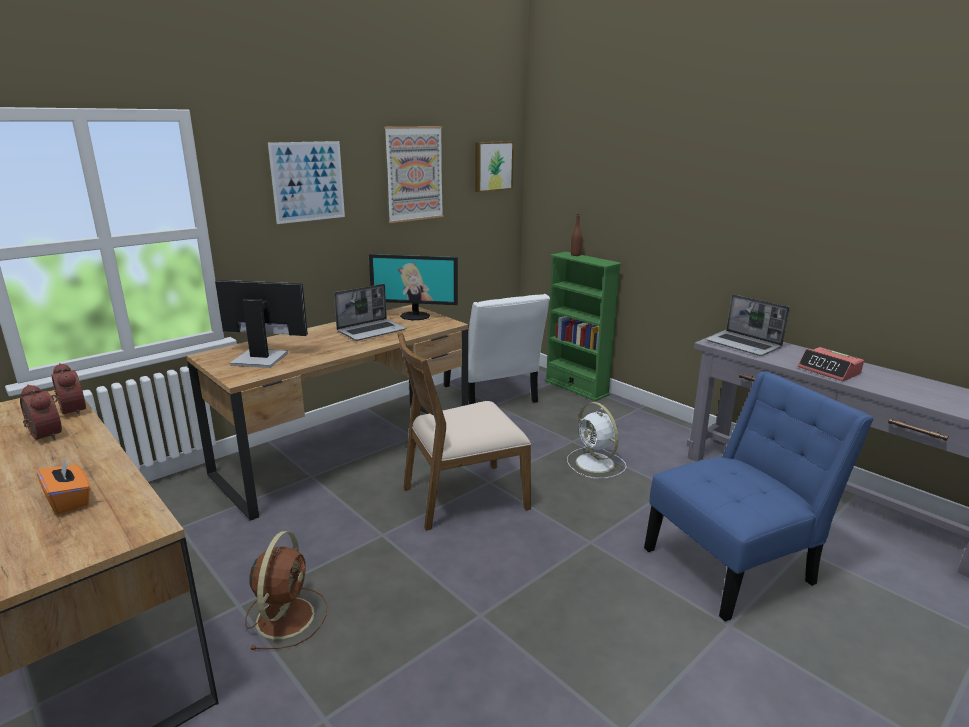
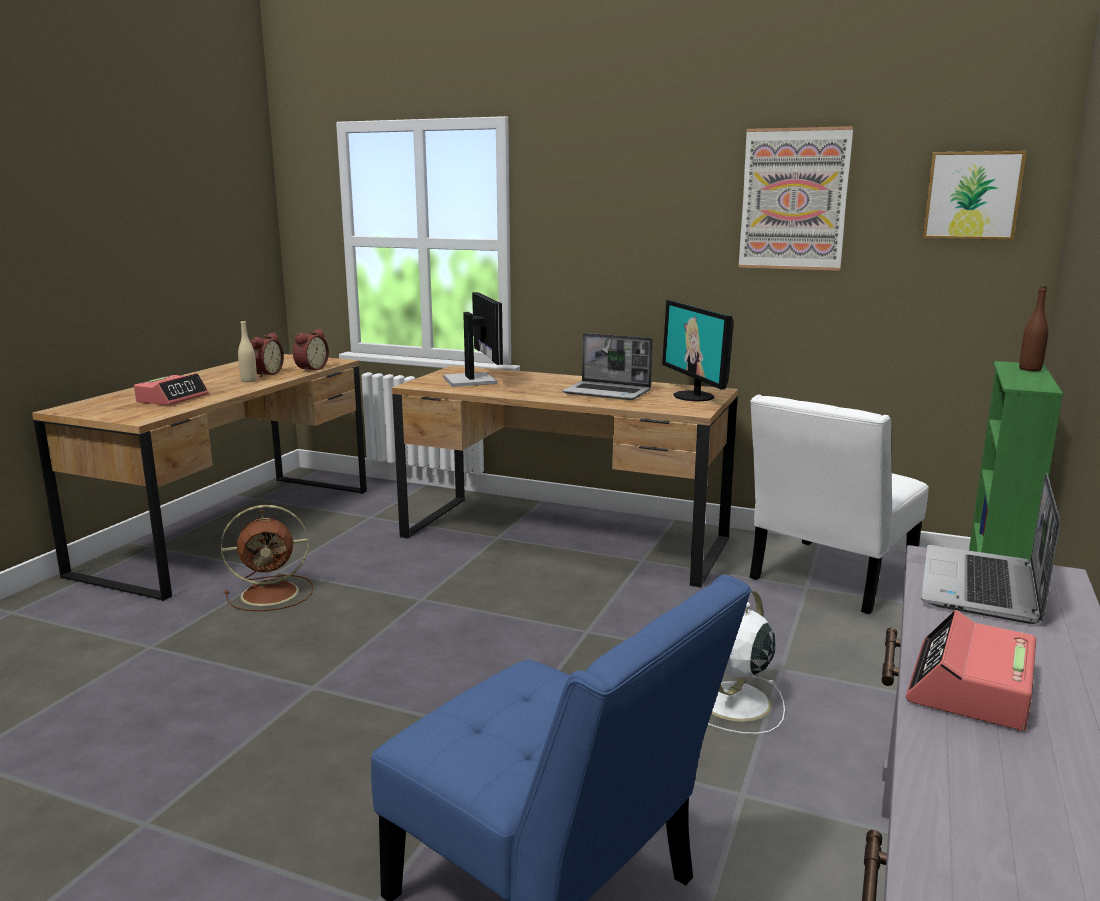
camera: 65 degrees right, 5 degrees down
(61, 448) = (249, 380): none -> beige bottle
(69, 500) = (172, 398): orange tissue box -> alarm clock
(308, 181) = (626, 200): picture -> none
(463, 497) = (535, 623): brown chair -> none

